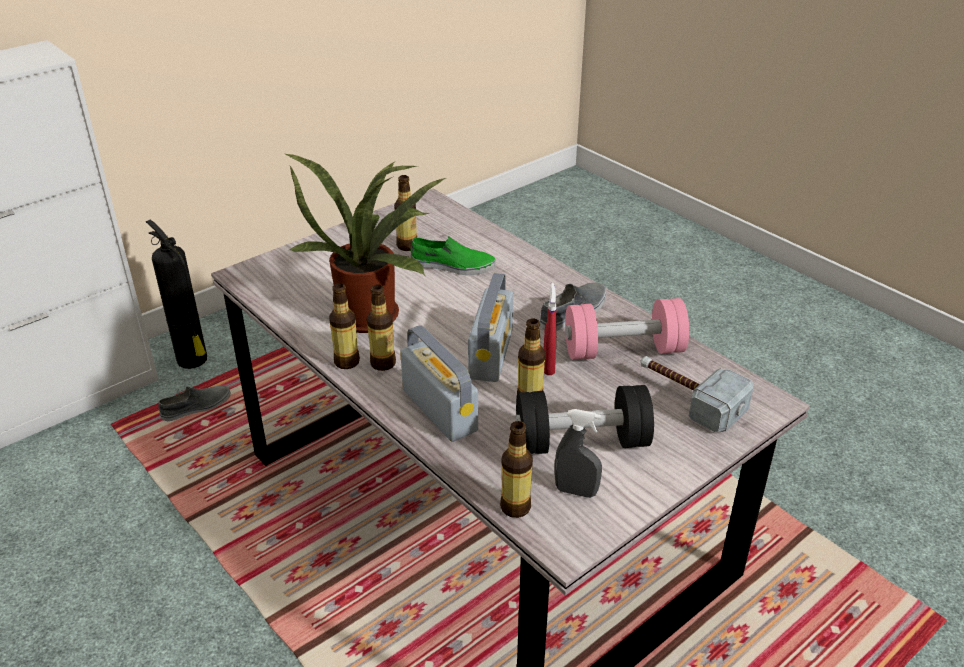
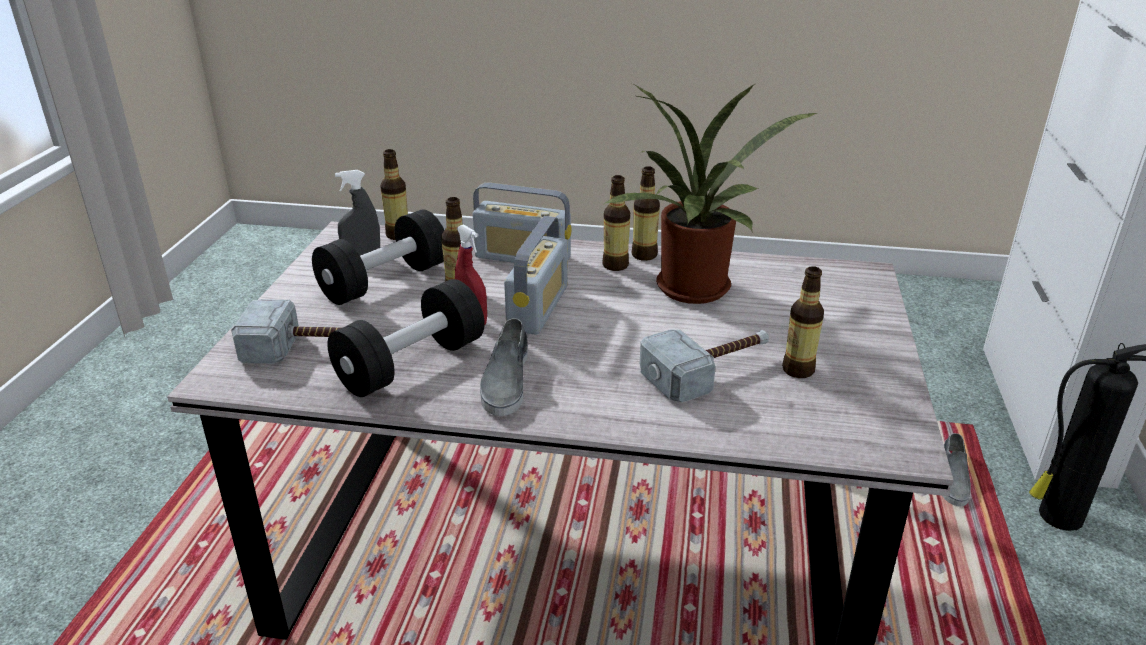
camera: 140 degrees right, 5 degrees down
(452, 266) = (709, 371): green shoe -> hammer
(491, 354) = (538, 308): radio -> radio turned 135 degrees counterclockwise
(623, 350) = (411, 364): pink dumbbell -> black dumbbell

